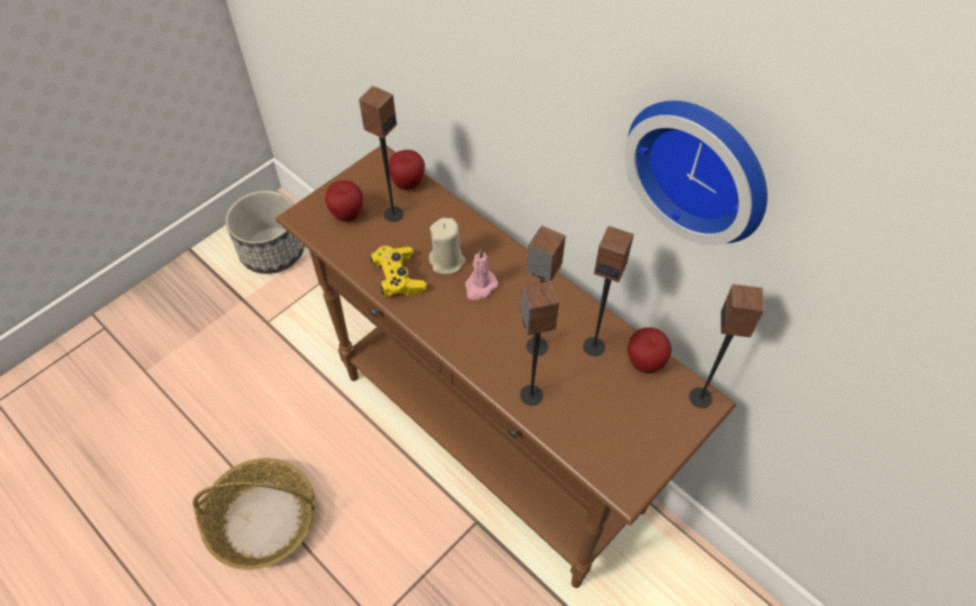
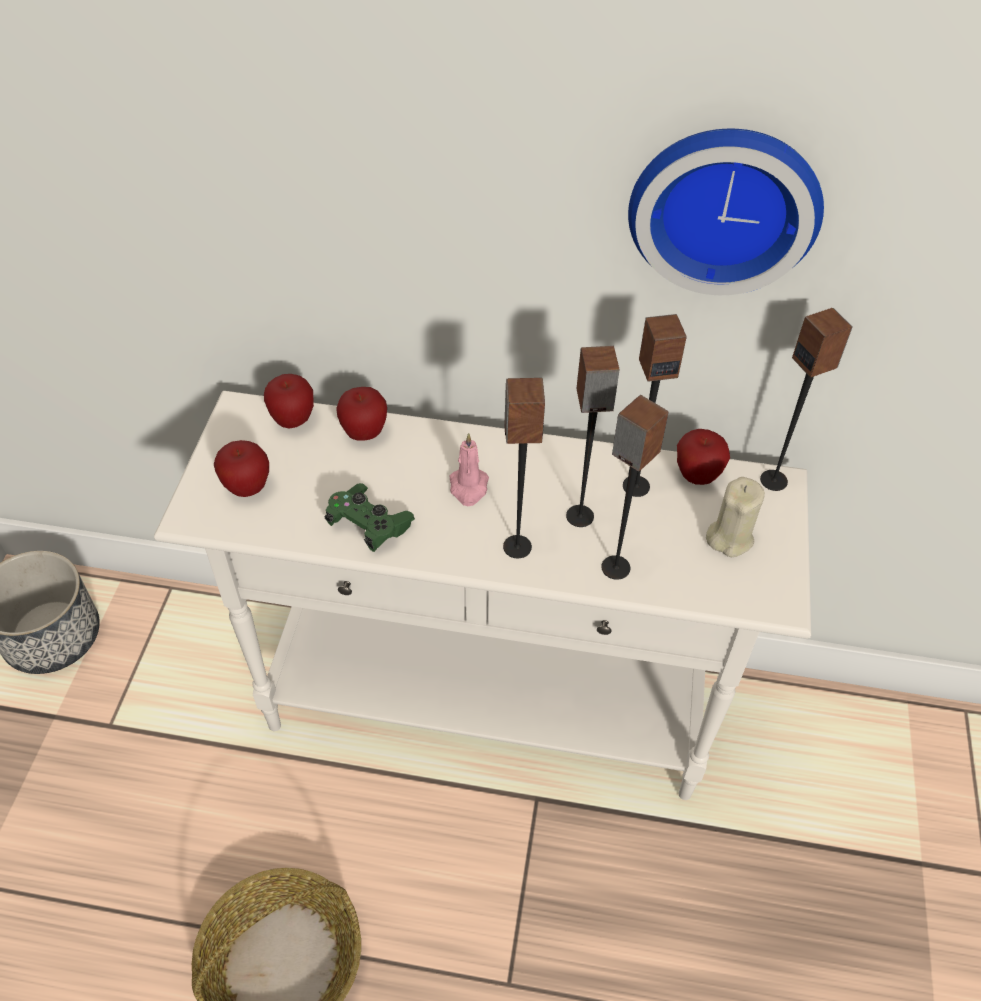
camera: 35 degrees left, 5 degrees down
(393, 214) = (302, 460): speaker -> speaker (516, 547)
(398, 278) = (369, 525): yellow game controller -> green game controller
(444, 215) = (364, 433): none -> apple
(447, 261) = (409, 480): beige candle -> beige candle (729, 537)
(490, 442) = (488, 704): brown console table -> white console table

